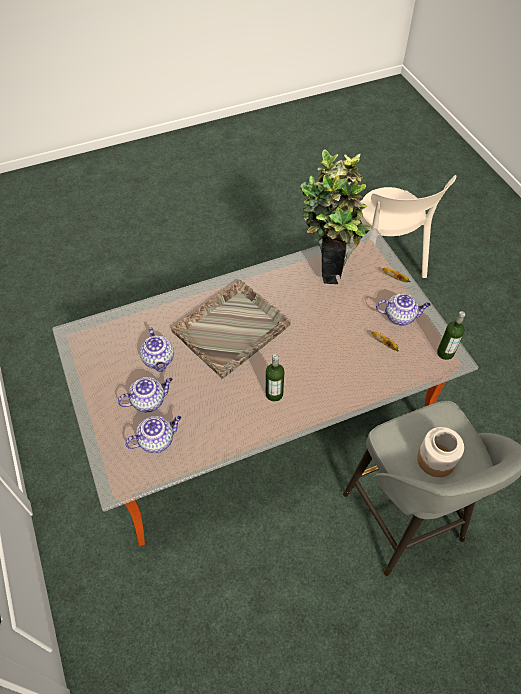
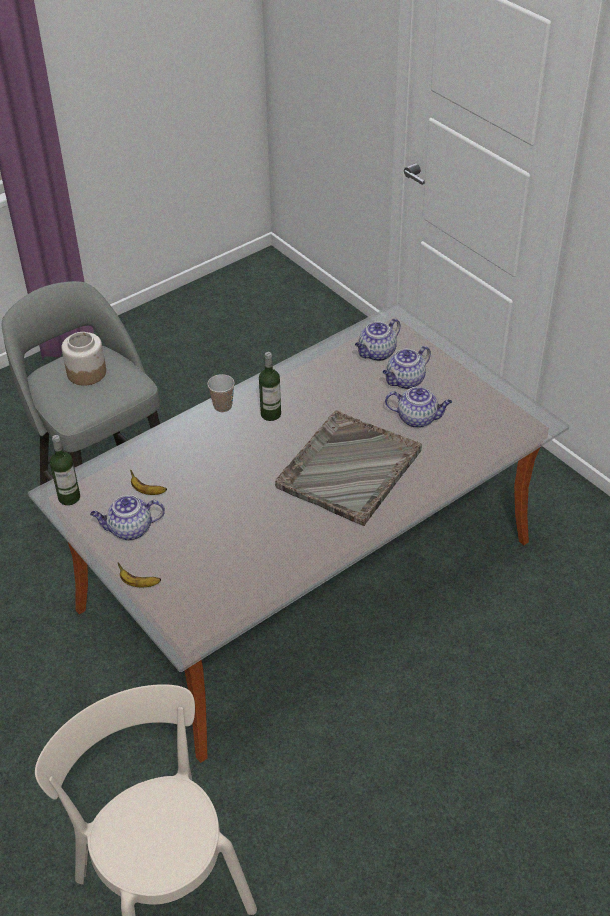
camera: 165 degrees right, 10 degrees down
(159, 360) = (418, 418): teapot -> teapot turned 135 degrees clockwise
(312, 413) = (222, 406): none -> cup
(329, 264) = (243, 583): potted plant -> none

